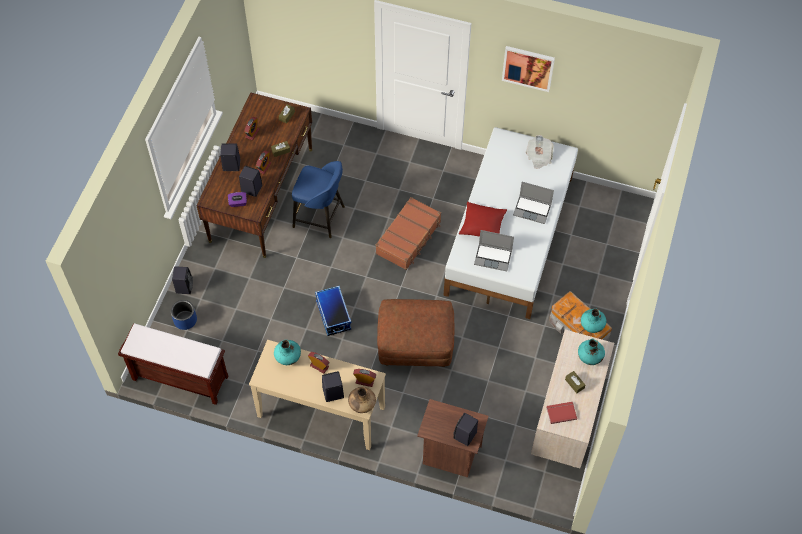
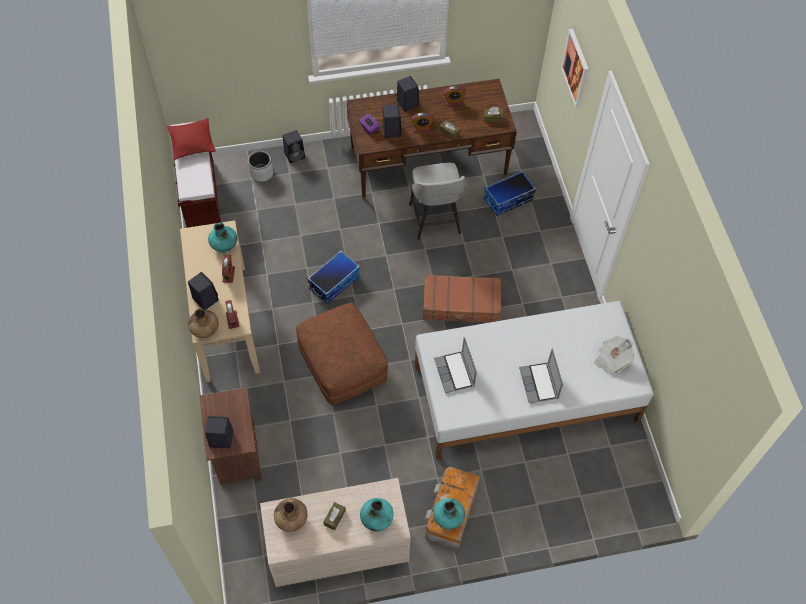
camera: 60 degrees right, 0 degrees up
(185, 320) = (261, 172): blue planter -> grey planter
(320, 217) = (435, 220): blue stool -> grey stool
(334, 159) = (508, 200): none -> storage box
(482, 225) = (488, 345): red pillow -> red pillow (192, 143)
(528, 68) = (660, 260): picture -> picture (576, 68)
(561, 412) = (291, 519): red book -> brown vase

